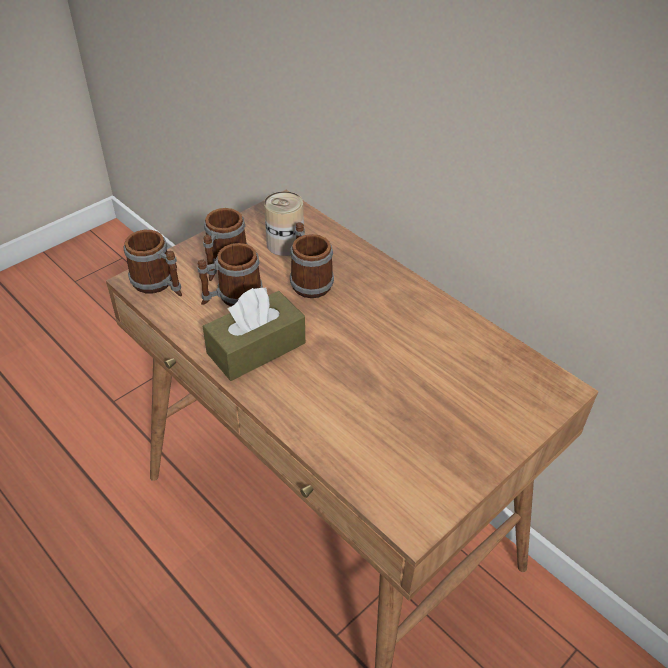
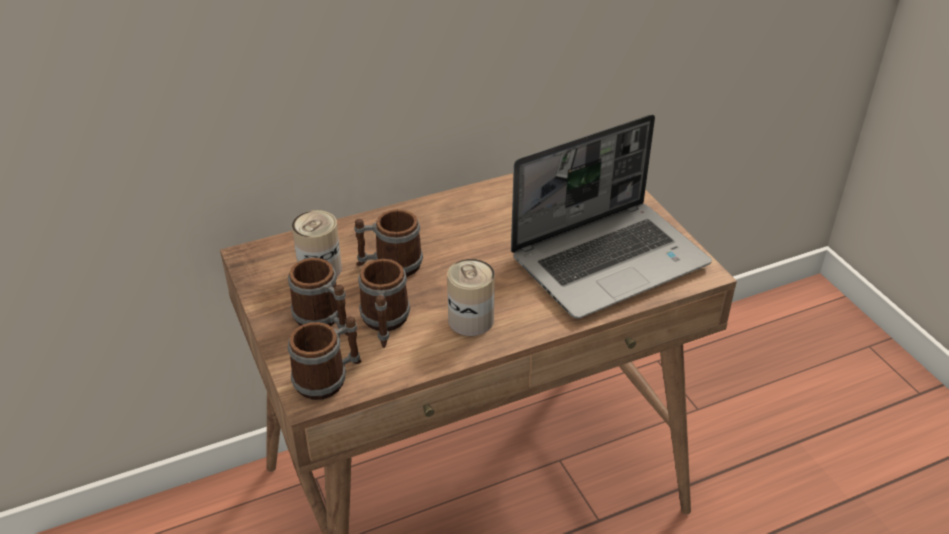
camera: 70 degrees left, 5 degrees down
(256, 348) = (471, 320): brown tissue box -> can
(393, 433) = (610, 259): none -> laptop

